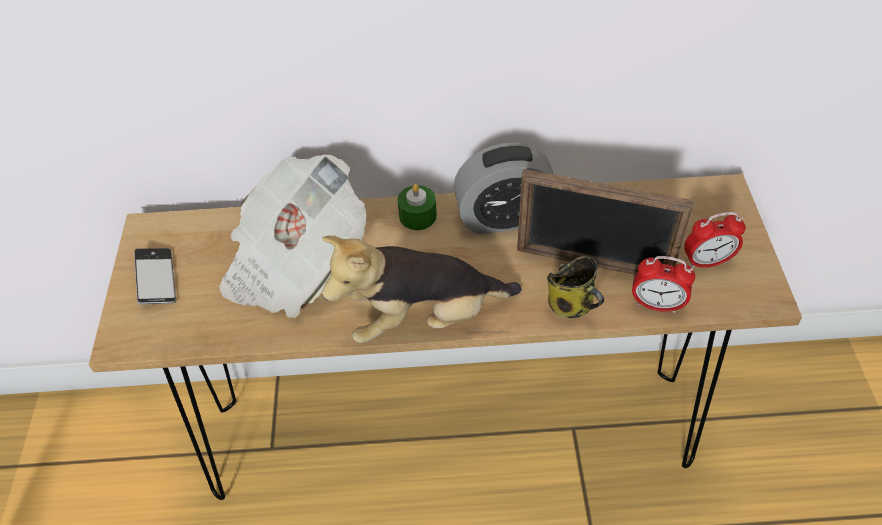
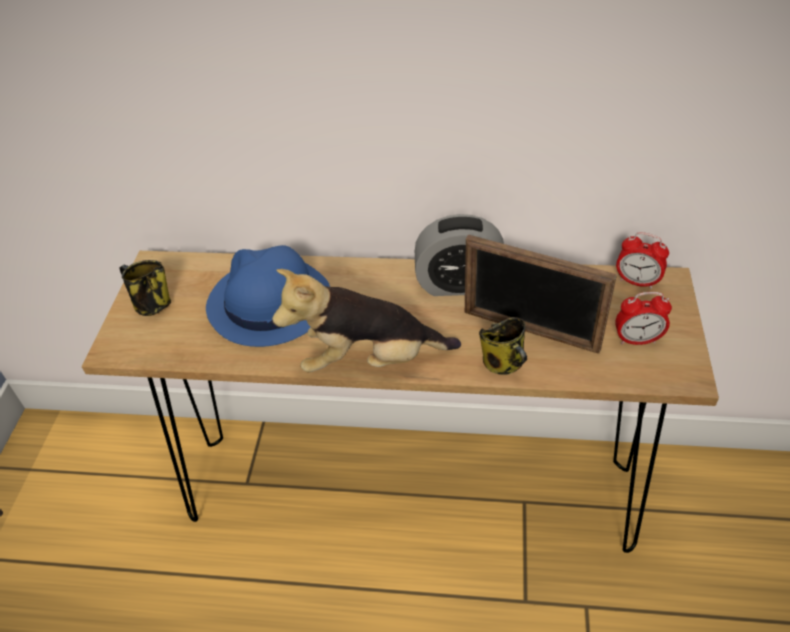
camera: 10 degrees right, 5 degrees down
(157, 280) = (151, 305): phone -> mug
(295, 263) = (269, 303): newspaper -> blue hat
(418, 216) = (383, 275): green candle -> none
(656, 305) = (582, 372): alarm clock -> alarm clock (637, 282)

